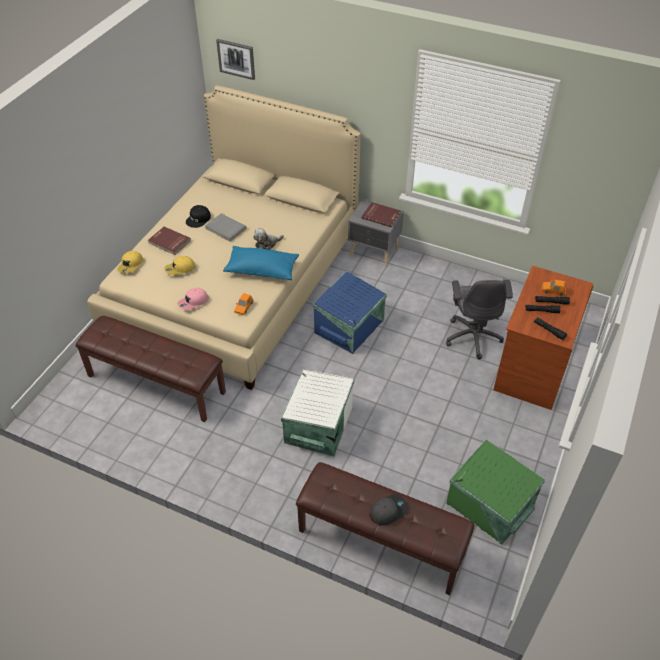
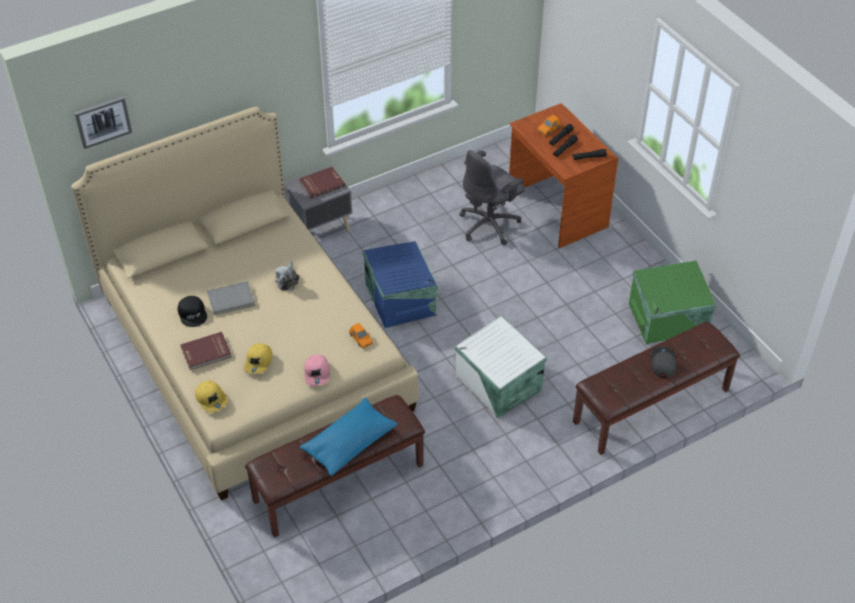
camera: 55 degrees left, 0 degrees up
(262, 270) = (321, 301): blue pillow -> blue pillow (349, 443)
(473, 336) = (490, 225): grey office chair -> grey office chair turned 105 degrees clockwise

